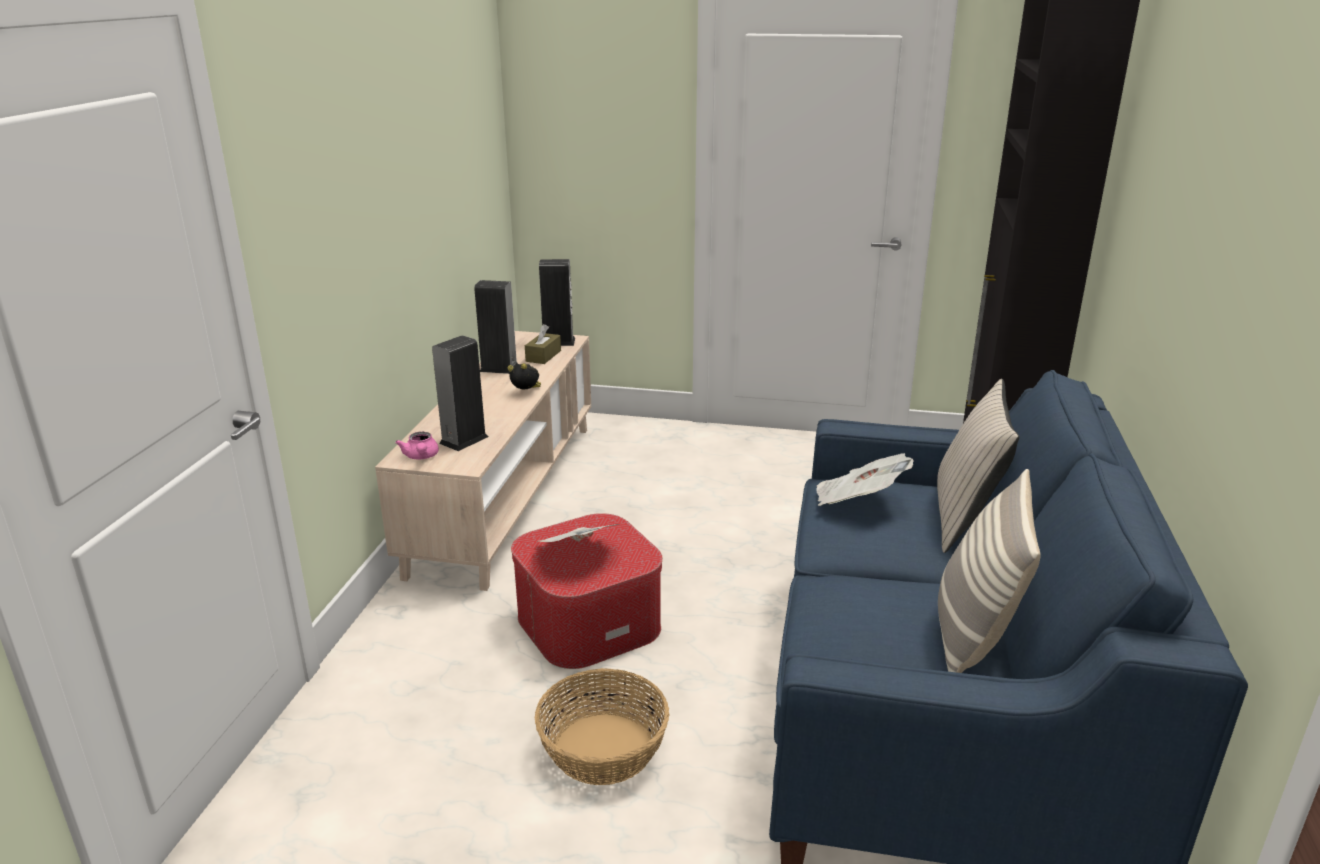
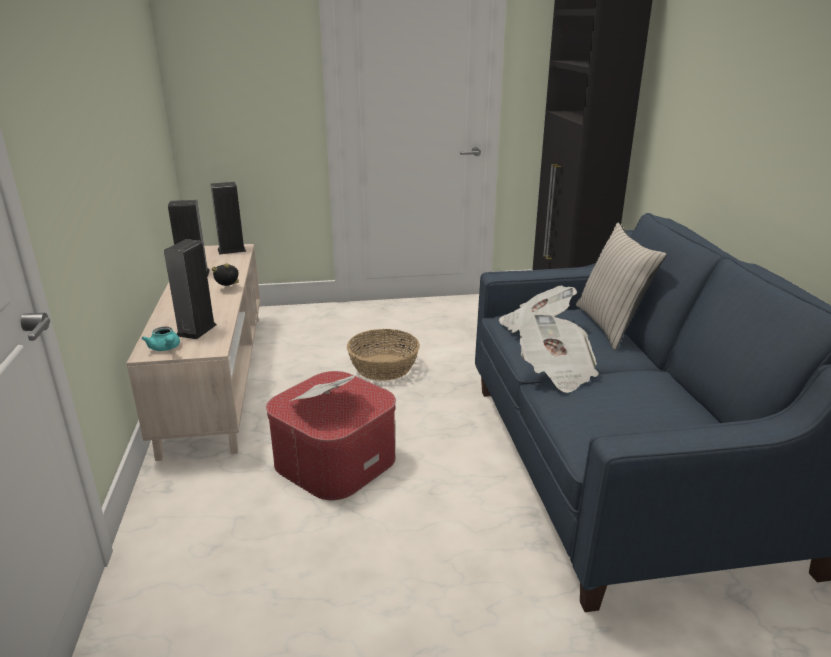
camera: 20 degrees left, 0 degrees up
(421, 457) = (165, 348): pink teapot -> turquoise teapot
(543, 356) = (226, 261): brown tissue box -> none
(604, 748) = (400, 555): basket -> basket (383, 367)
(840, 566) = (556, 371): none -> newspaper
(973, 636) = (678, 400): pillow -> none

